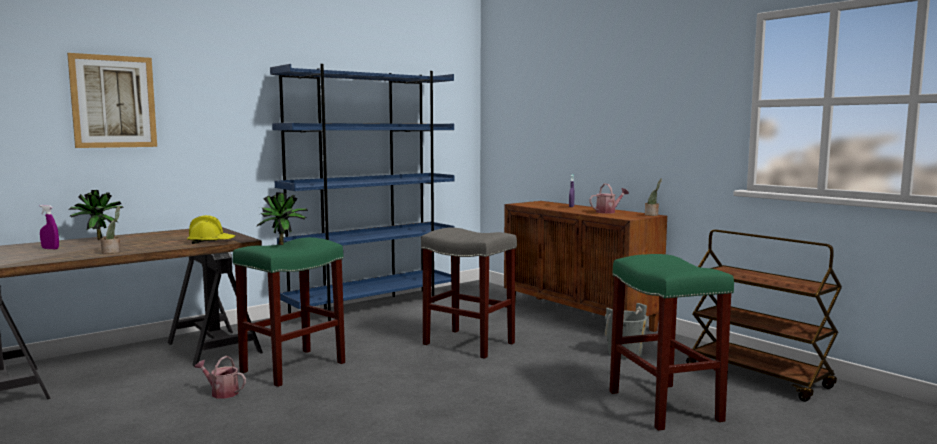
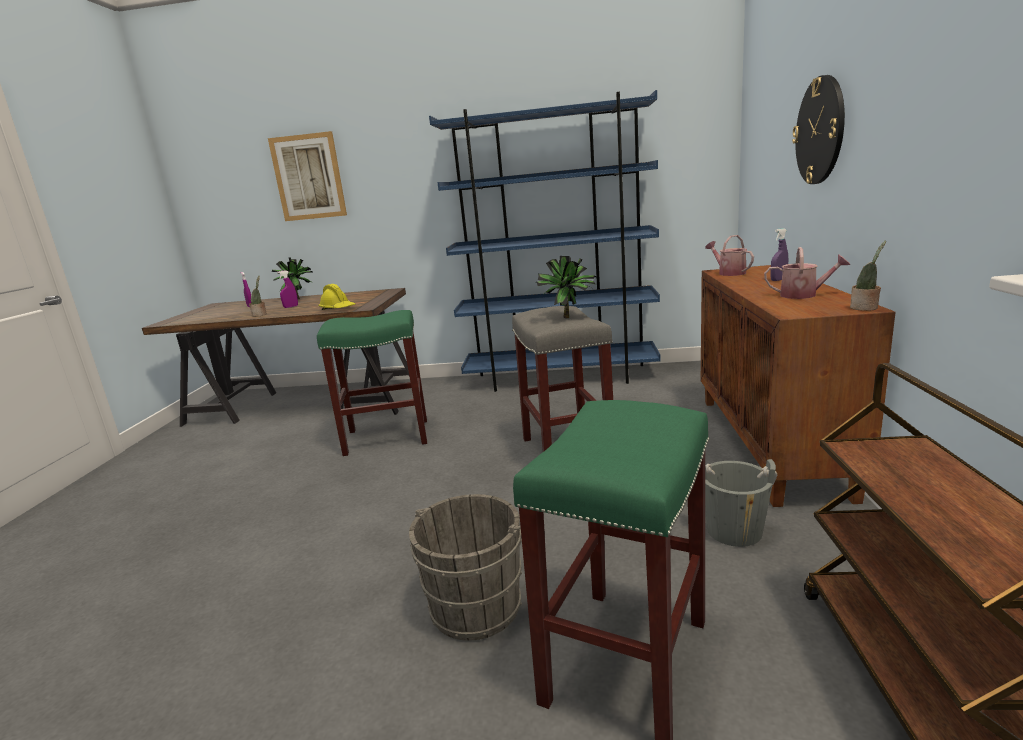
camera: 45 degrees right, 10 degrees up
(126, 245) = (291, 307): none -> purple spray bottle
(221, 392) = (306, 450): watering can -> watering can (729, 273)
(284, 244) = (362, 318): potted plant -> potted plant (569, 318)
(561, 414) = (479, 603): none -> grey bucket
(584, 118) = (820, 131): none -> wall clock

